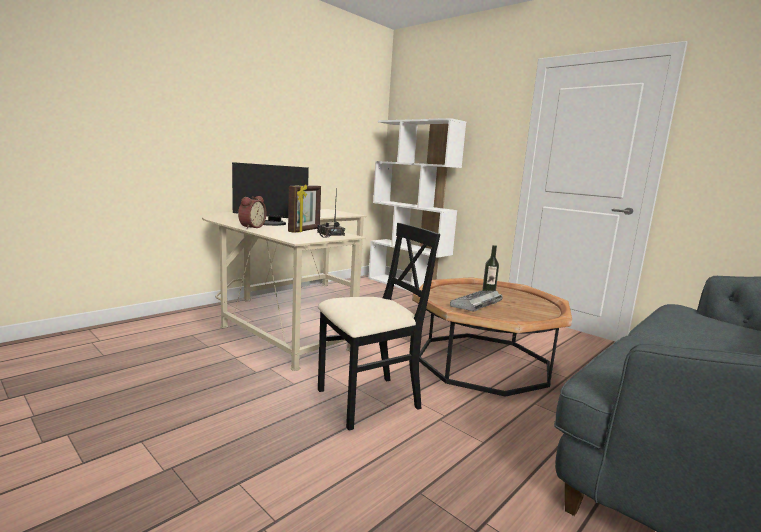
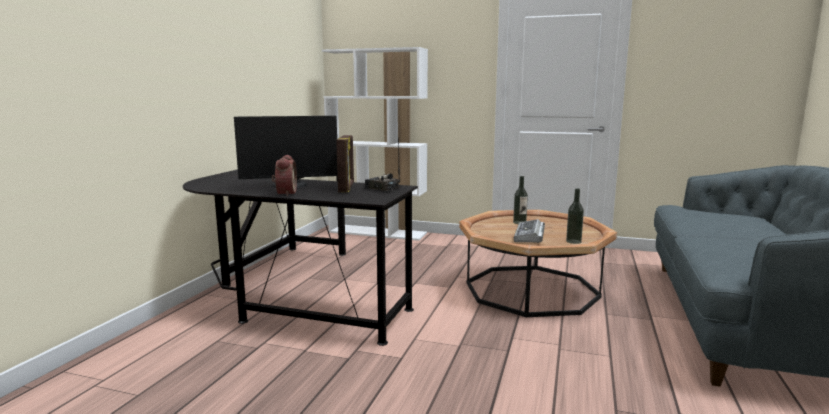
camera: 25 degrees left, 0 degrees up
(287, 315) = (296, 291): beige desk -> black desk
(367, 400) = (485, 352): black chair -> none
(512, 318) = (573, 241): none -> bottle

